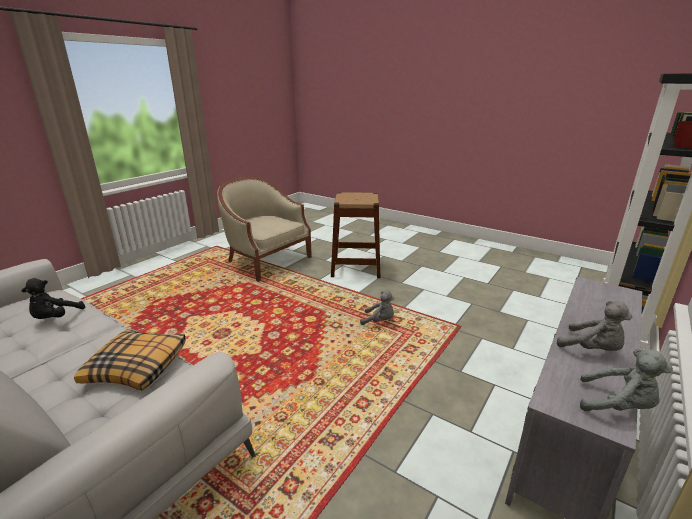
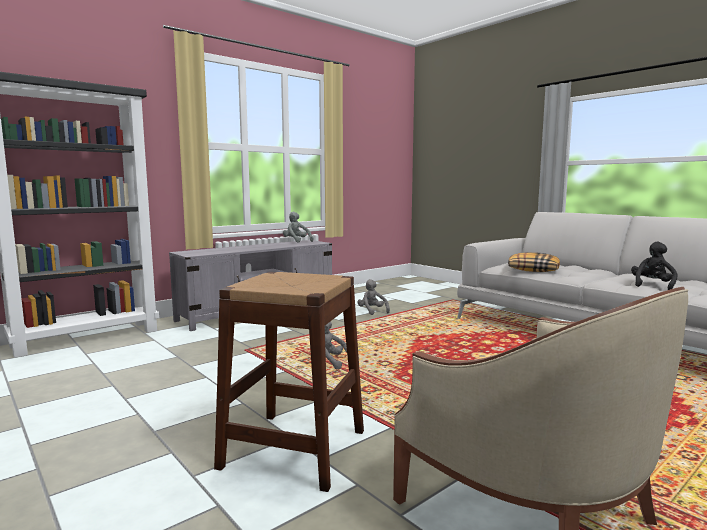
camera: 165 degrees left, 15 degrees down
(592, 349) = (270, 245): grey plush toy -> grey plush toy (372, 311)

